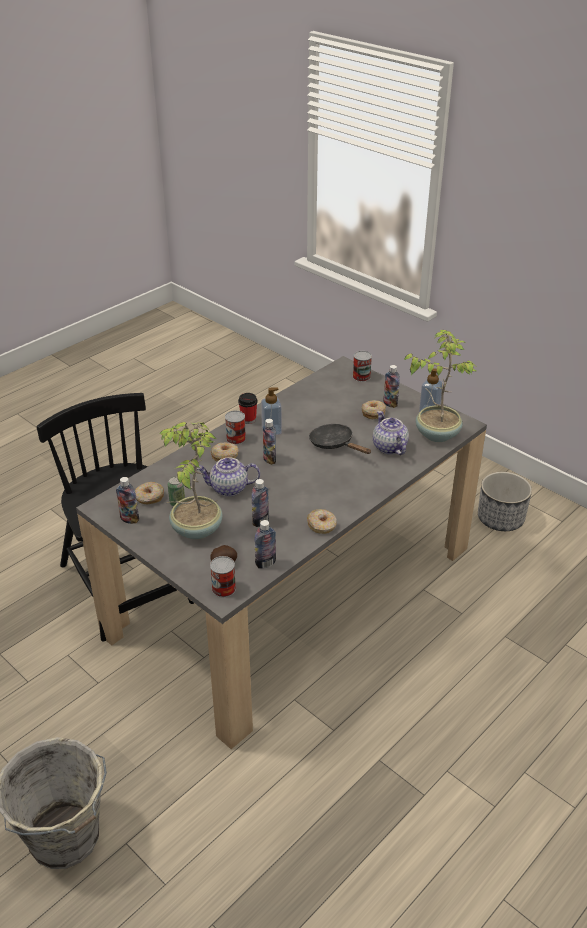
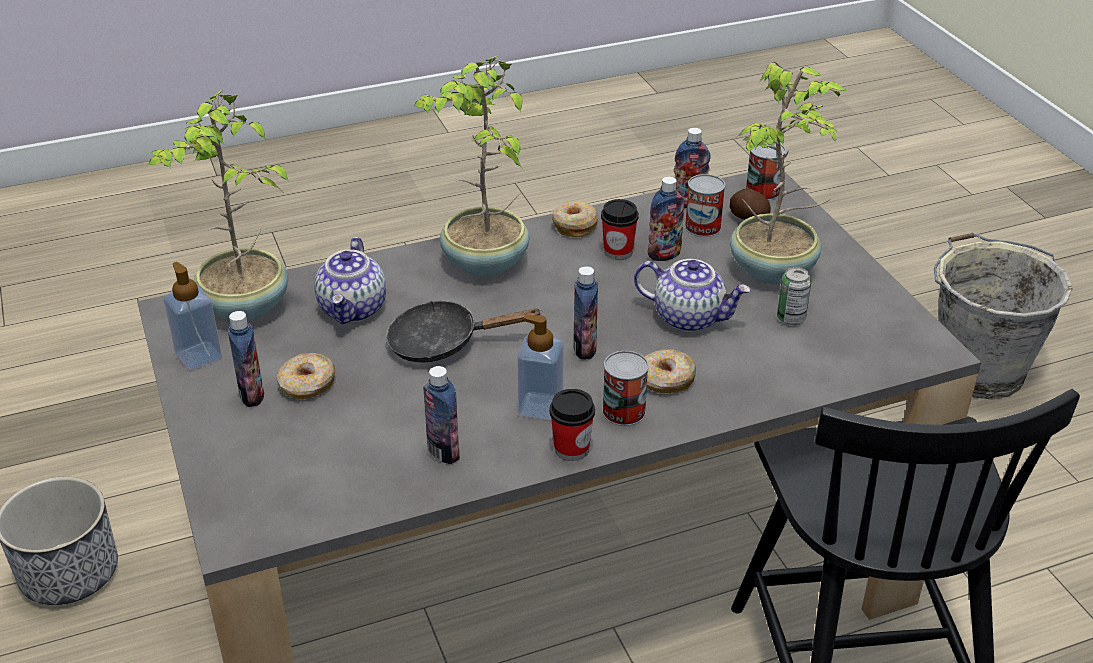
camera: 155 degrees left, 0 degrees up
(129, 519) = (882, 314): bottle -> bottle (443, 452)
(149, 497) = (839, 341): donut -> none
(286, 516) = (618, 252): none -> cup
(334, 444) = (443, 342): black frying pan -> black frying pan turned 105 degrees clockwise
(350, 487) = (483, 264): none -> potted plant
(361, 376) = (232, 486): can -> can (702, 227)

